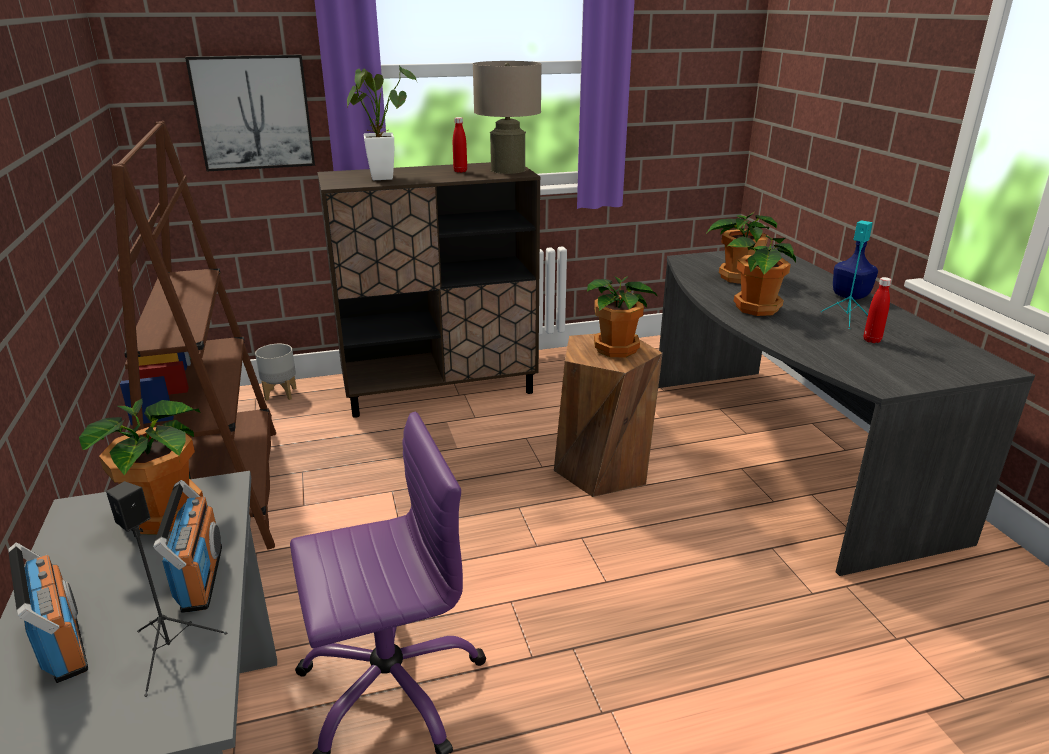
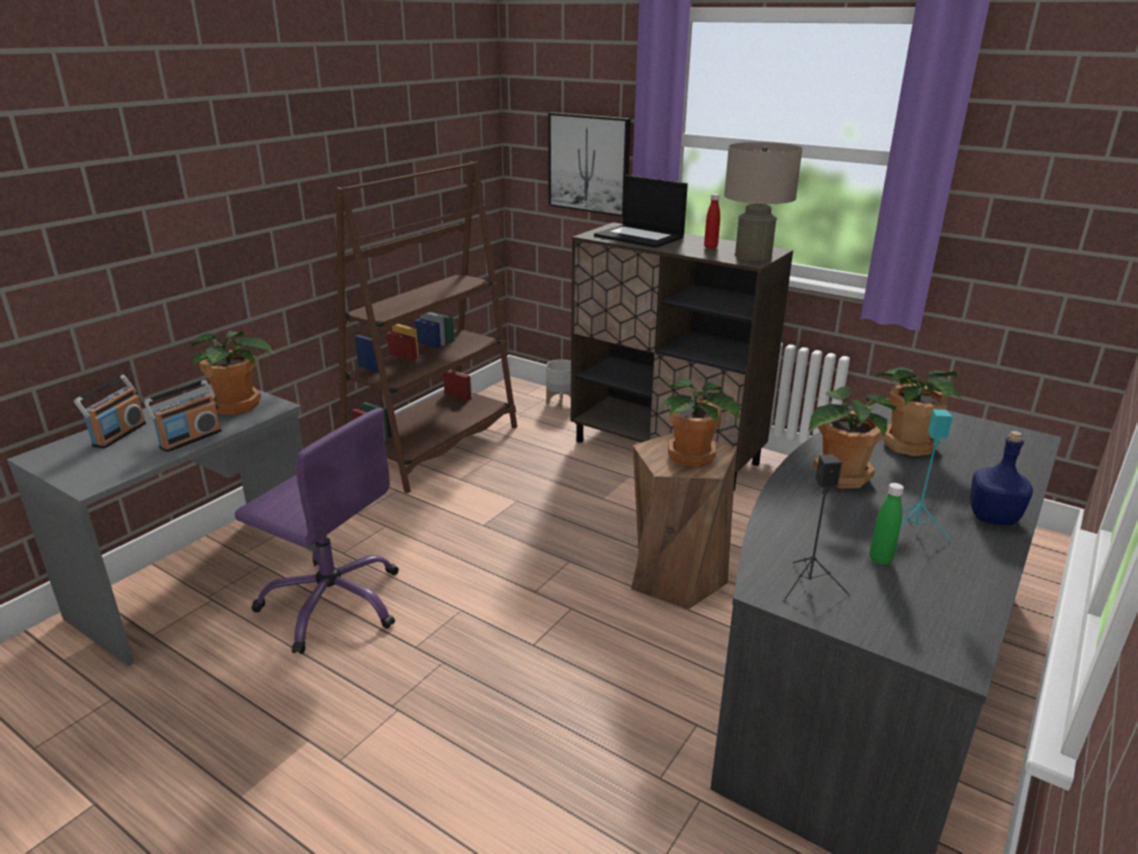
camera: 50 degrees right, 0 degrees up
(172, 651) = (130, 459): black speaker -> black speaker (809, 585)
(382, 176) = (640, 237): potted plant -> laptop
(872, 340) = (880, 559): red bottle -> green bottle

